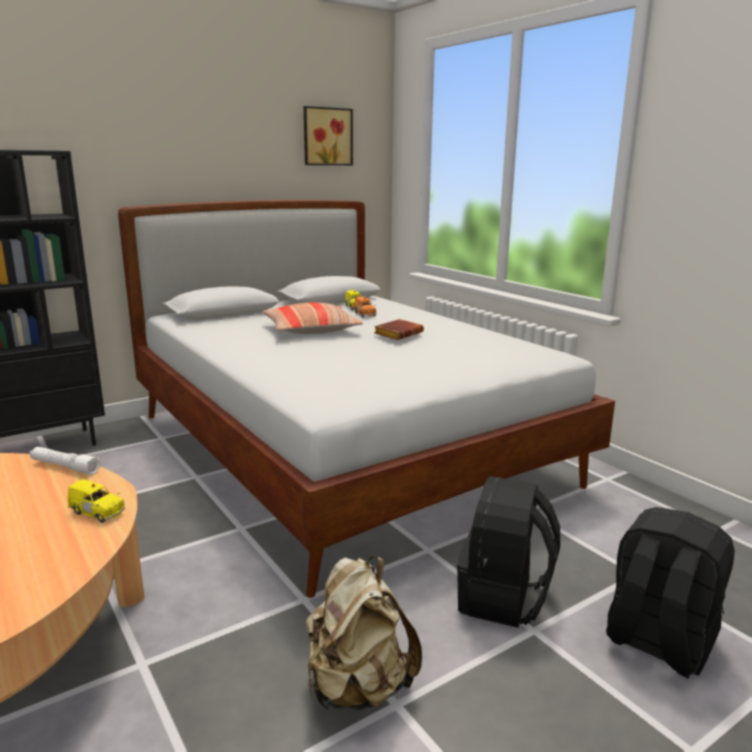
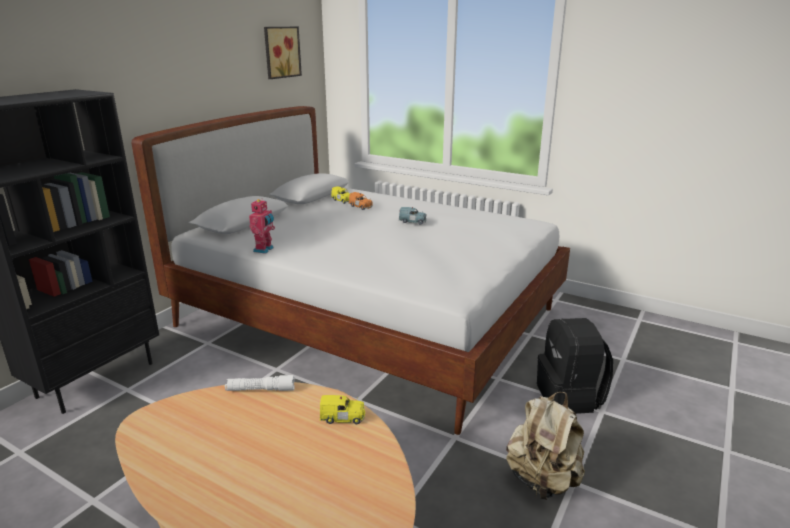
camera: 25 degrees left, 5 degrees up
(203, 336) = (264, 250): none -> toy robot
(310, 330) = (341, 228): pillow -> none
(398, 334) = (413, 222): brown book -> blue toy car
(657, 643) = (665, 397): black backpack -> none

